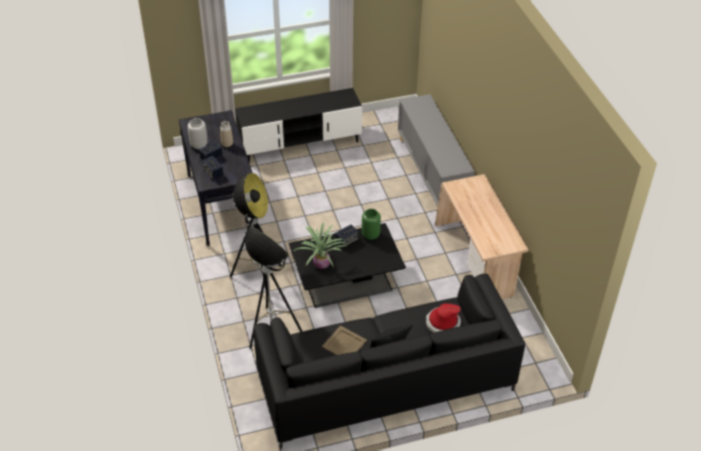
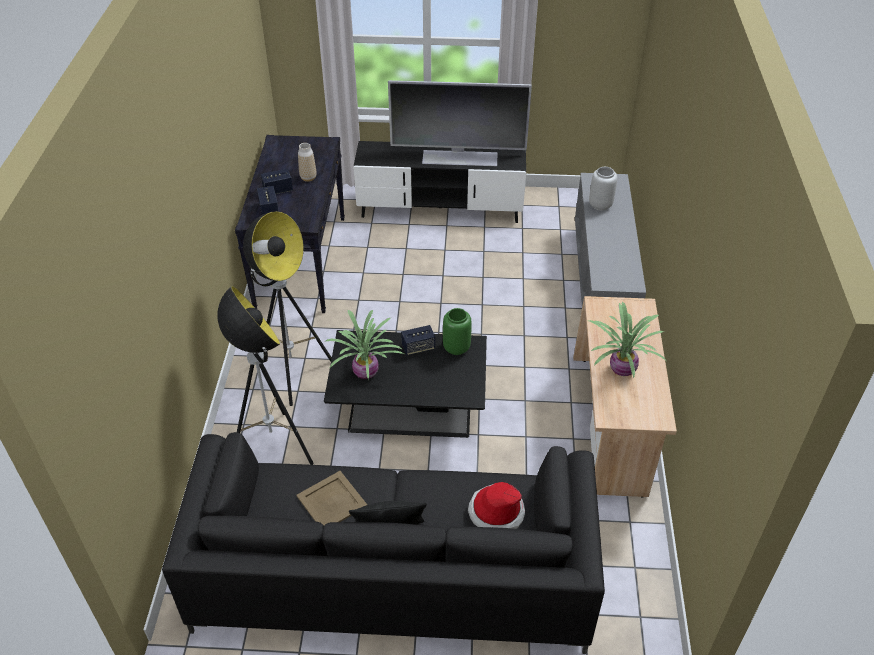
camera: 20 degrees right, 0 degrees up
(198, 145) = (271, 171): grey vase -> grey vase (599, 205)
(312, 105) = (459, 157): none -> television
(483, 221) = (621, 368): none -> potted plant

